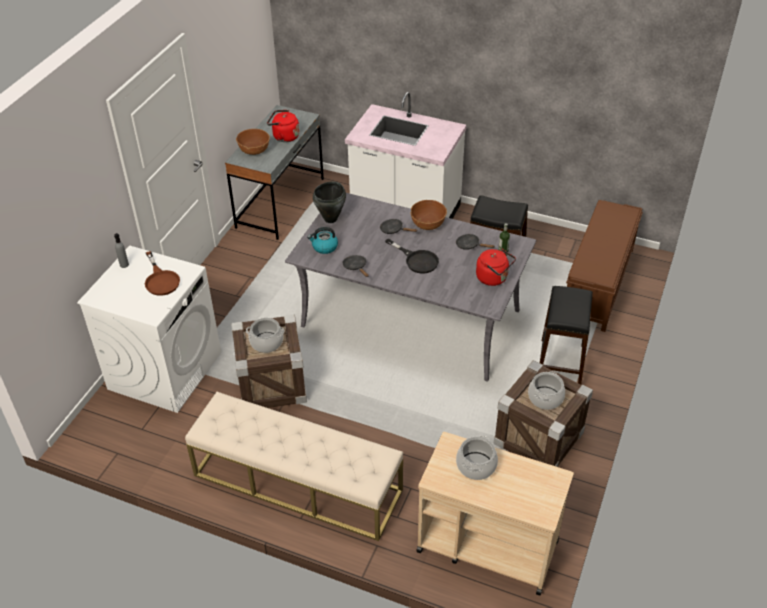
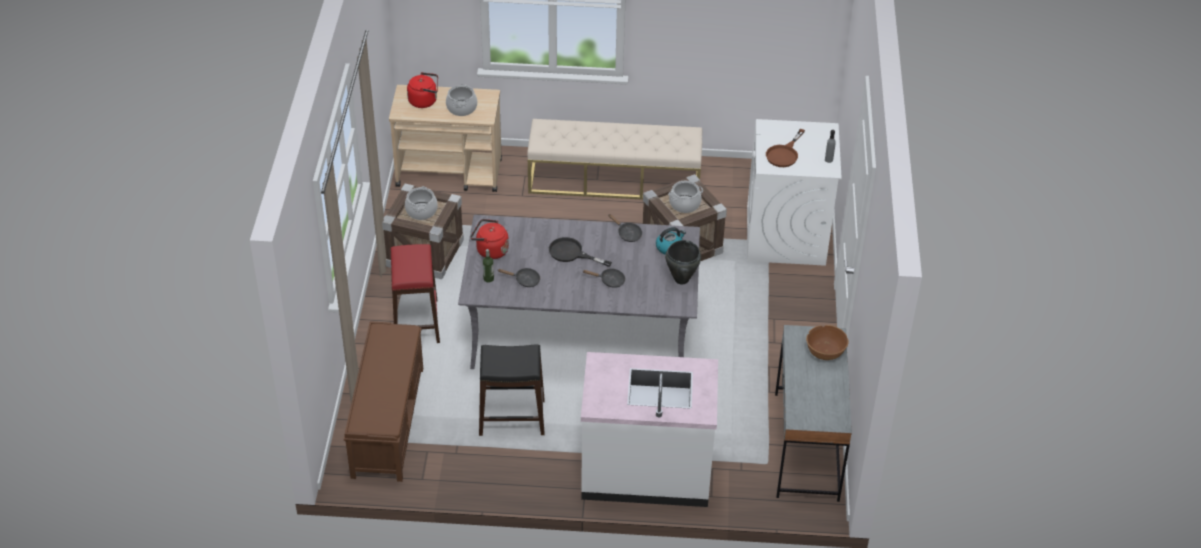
camera: 160 degrees right, 0 degrees up
(161, 280) = (784, 154): brown frying pan -> brown frying pan turned 105 degrees counterclockwise
(284, 137) = (804, 381): red kettle -> red kettle (424, 101)
(428, 224) = (577, 295): brown bowl -> none
(561, 363) = (416, 323): black stool -> red stool

